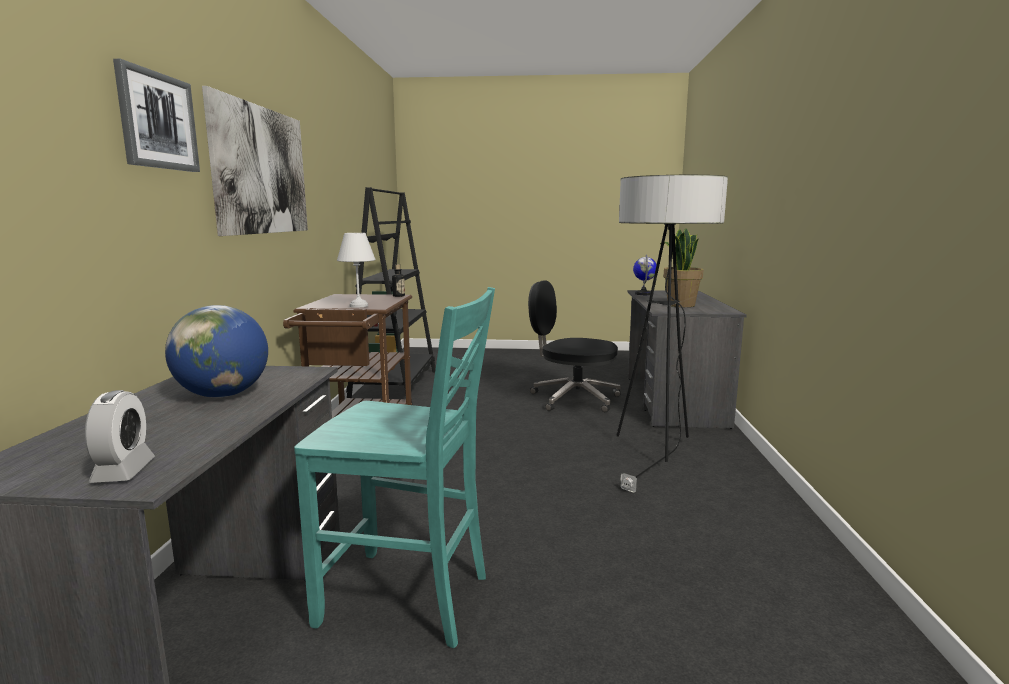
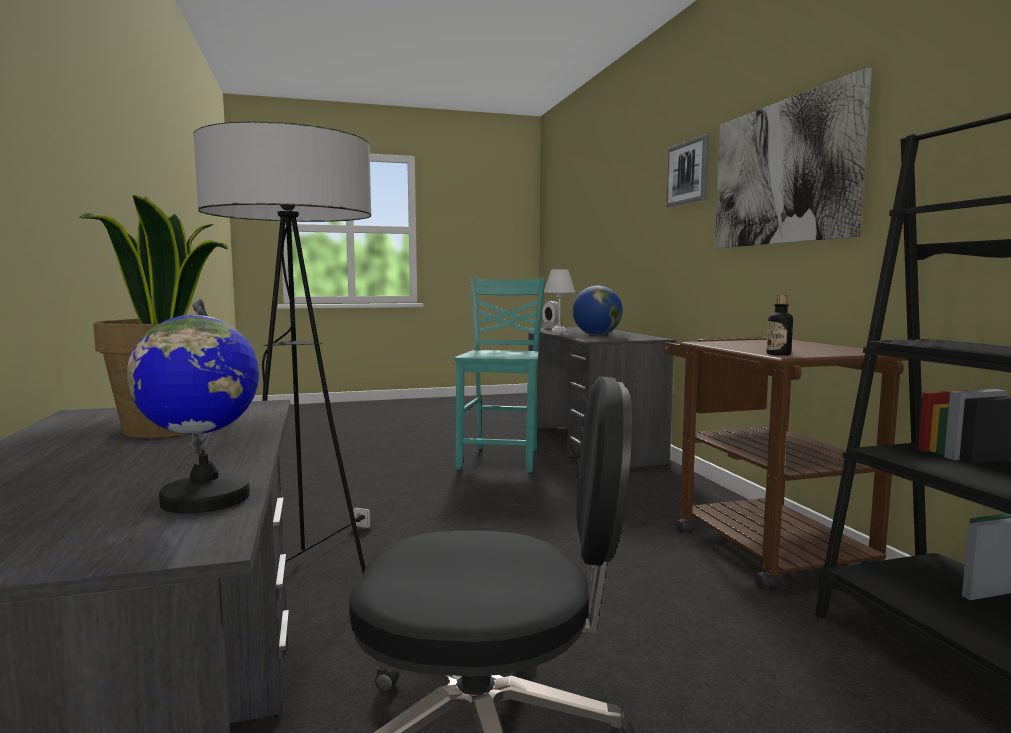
camera: 160 degrees right, 5 degrees down
(359, 305) = (728, 340): white table lamp -> white table lamp (559, 331)
(408, 599) = (502, 459): turquoise chair -> turquoise chair turned 105 degrees clockwise

